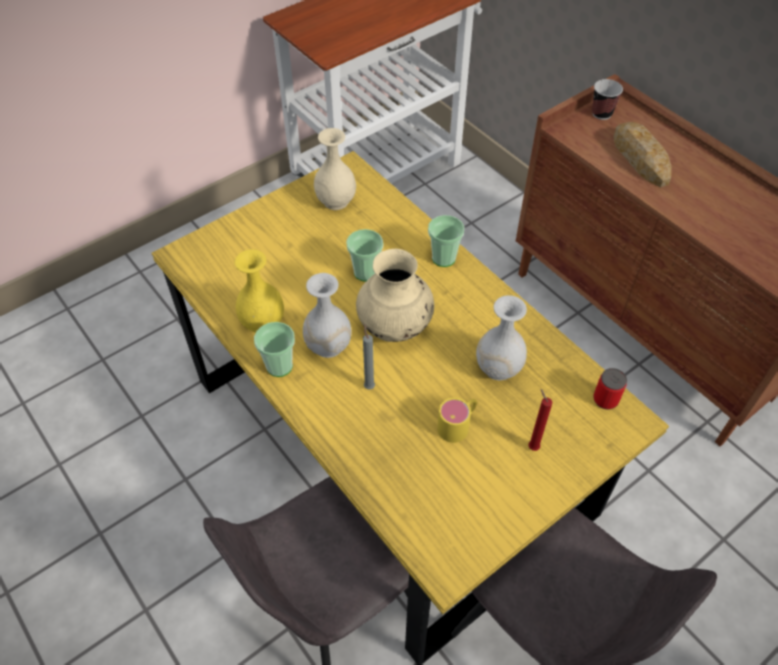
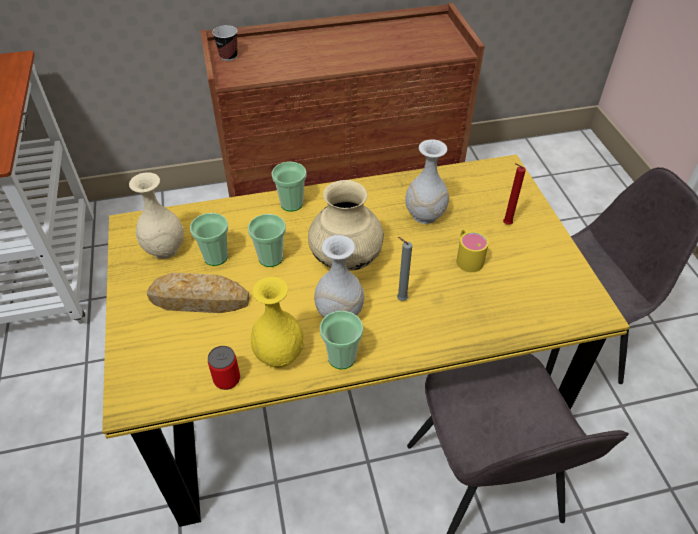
camera: 65 degrees left, 5 degrees down
(345, 236) = (215, 257): none -> cup
(605, 399) = (482, 173): can -> can (227, 379)
(639, 158) = (290, 59): bread -> bread (199, 299)

